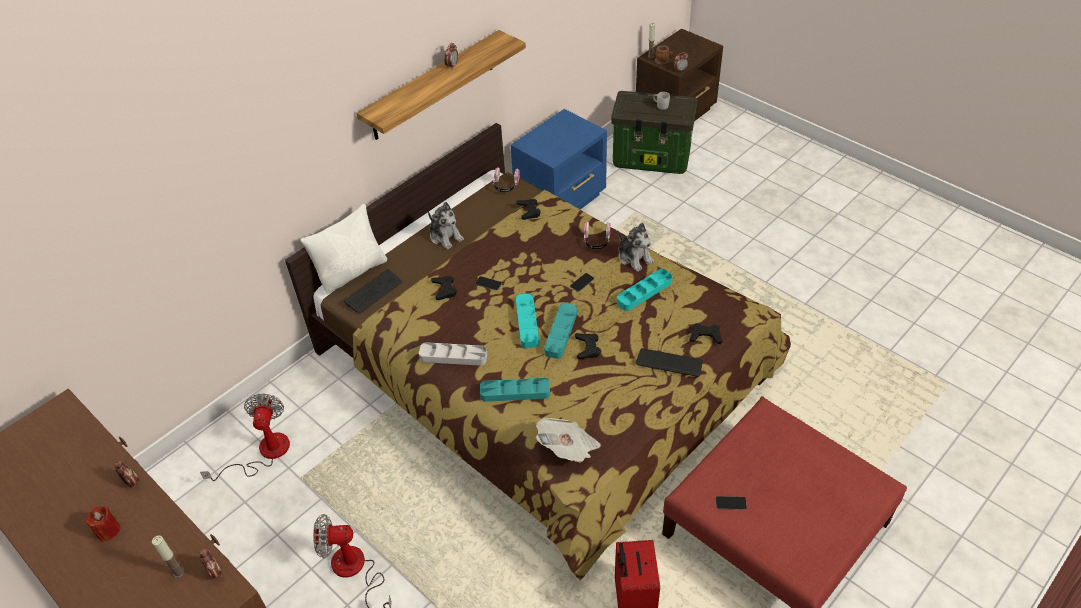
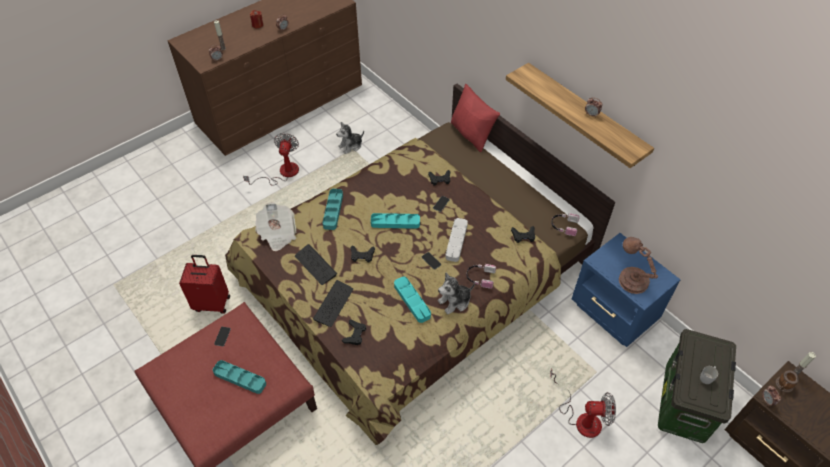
camera: 95 degrees right, 5 degrees up
(264, 453) = (375, 132): fan -> fan (581, 417)
(352, 272) = (471, 134): white pillow -> red pillow
(373, 292) = (447, 144): keyboard -> keyboard (315, 265)
(445, 237) = (501, 184): plush toy -> plush toy (351, 146)
(453, 356) = (374, 181): grey tray -> grey tray (456, 241)
(561, 333) = (380, 241): turquoise tray -> turquoise tray (240, 378)
(572, 137) = (631, 280): none -> brown table lamp

